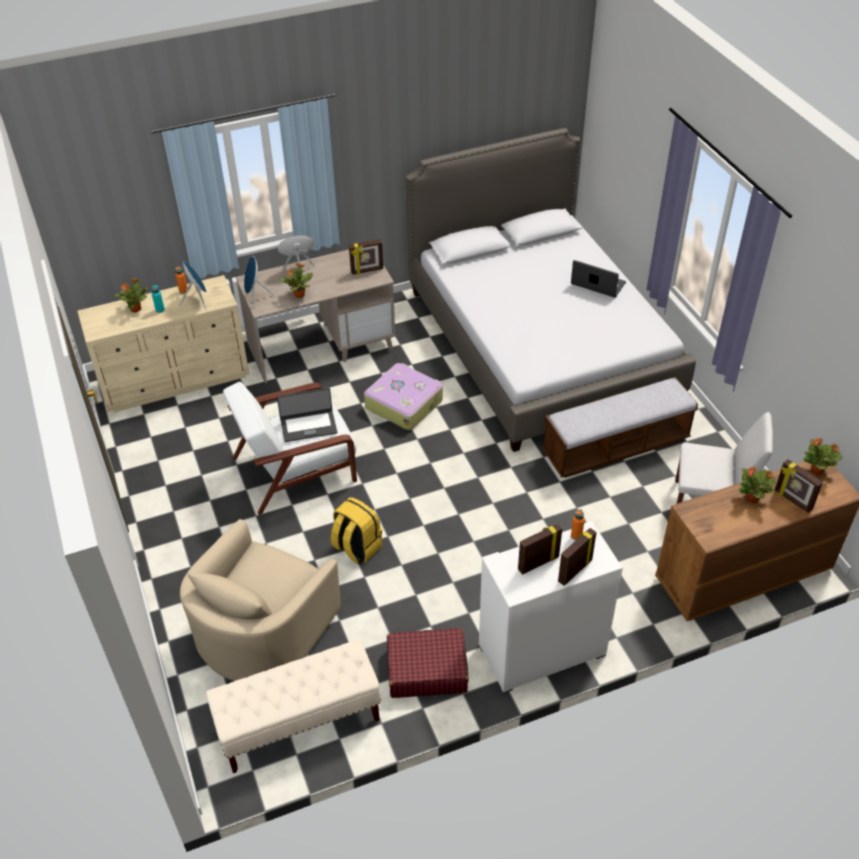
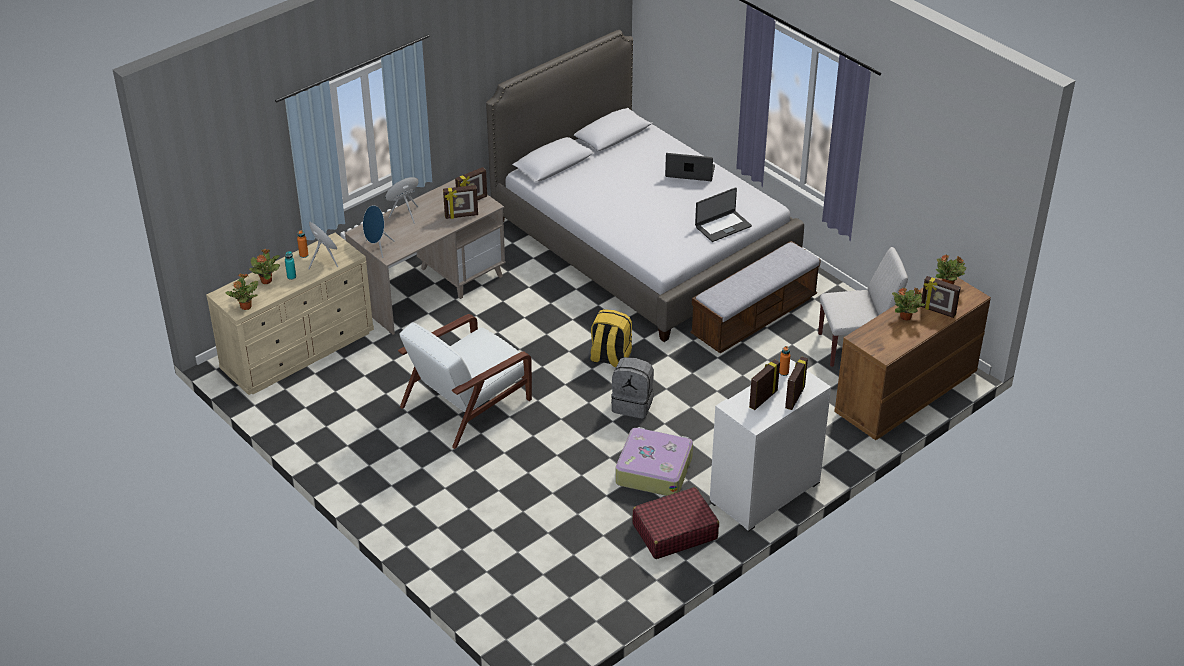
camera: 20 degrees left, 5 degrees down
(262, 629) = (512, 538): beige armchair -> none
(299, 295) = (418, 236): potted plant -> potted plant (245, 307)
(299, 723) = (585, 598): beige bench -> none
(308, 426) = (479, 354): laptop -> laptop (722, 226)
(349, 283) = (461, 216): none -> picture frame
(356, 547) = (561, 453): yellow backpack -> yellow backpack (610, 358)
(404, 403) = (540, 323): suitcase -> suitcase (653, 470)
(452, 512) = (633, 404): none -> grey backpack

